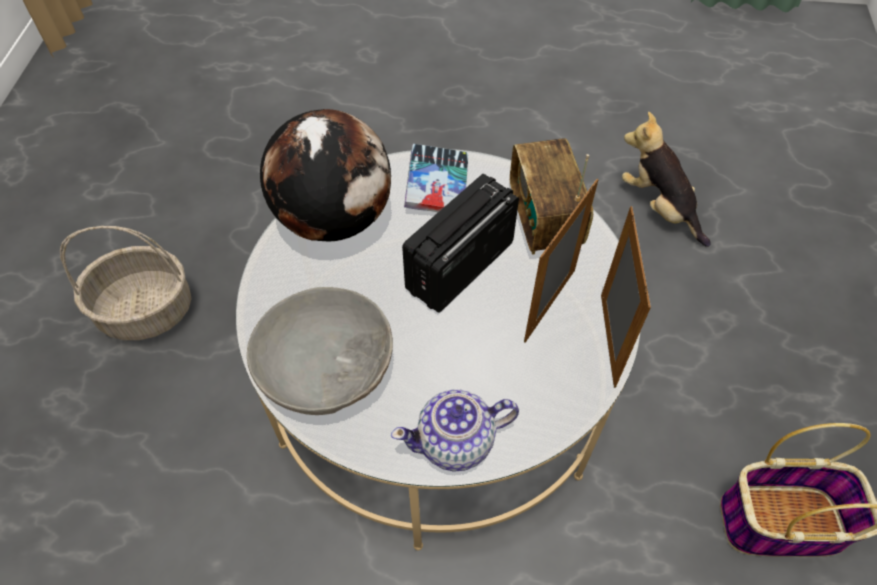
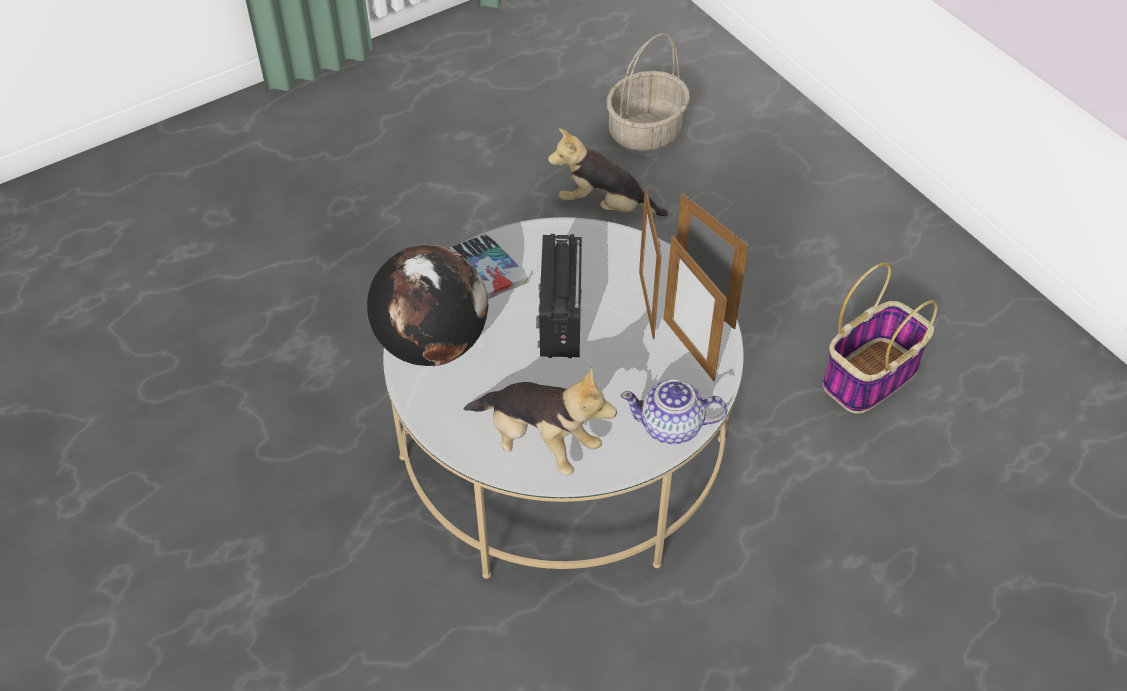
camera: 40 degrees left, 5 degrees down
(145, 312) = (249, 567): basket -> basket (646, 132)
(326, 366) = (539, 442): grey bowl -> plush toy
(456, 442) = (672, 426): teapot -> teapot turned 60 degrees clockwise
(544, 220) = (587, 250): radio -> none
(548, 376) = (688, 349): none -> picture frame

